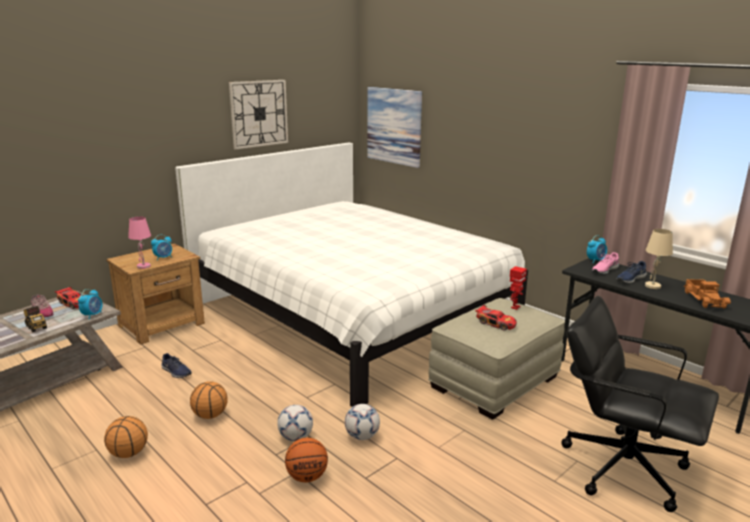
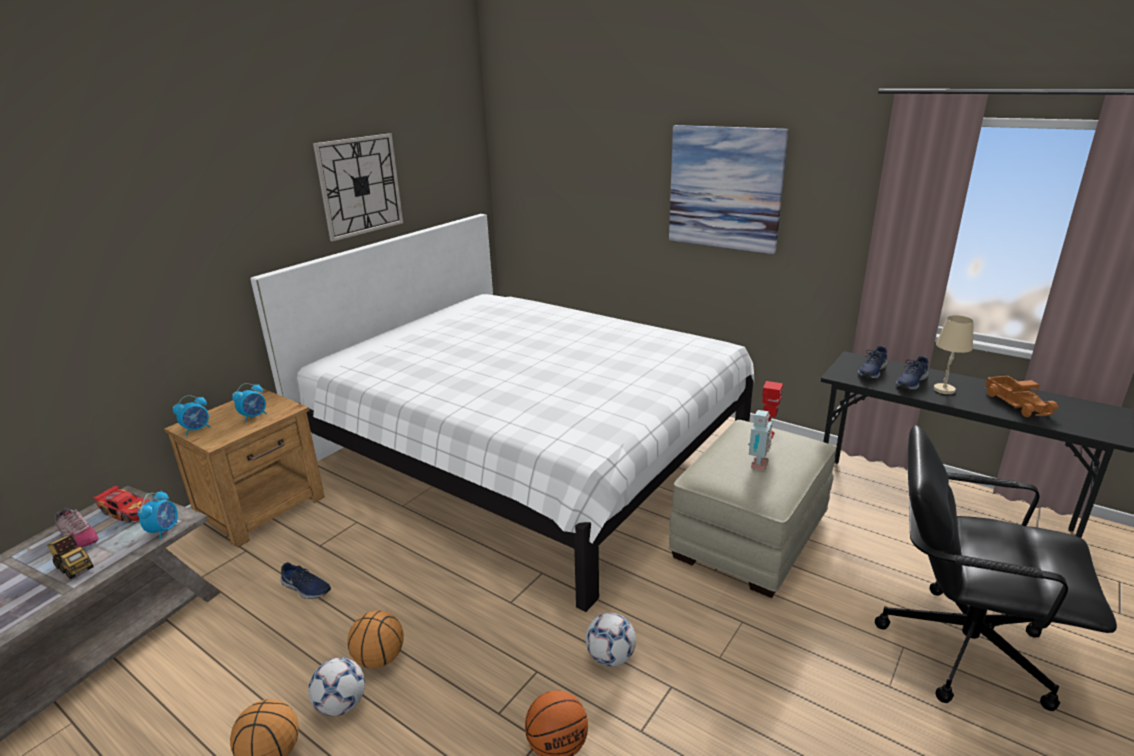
camera: 10 degrees left, 5 degrees up
(144, 266) = (228, 436): pink table lamp -> none
(295, 437) = (518, 676): football -> football (341, 705)
(394, 126) = (543, 188): picture -> picture (725, 188)
(496, 323) = (757, 465): toy car -> toy robot
(595, 260) = (852, 357): alarm clock -> alarm clock (197, 429)
(604, 270) = (871, 371): pink shoe -> blue shoe

